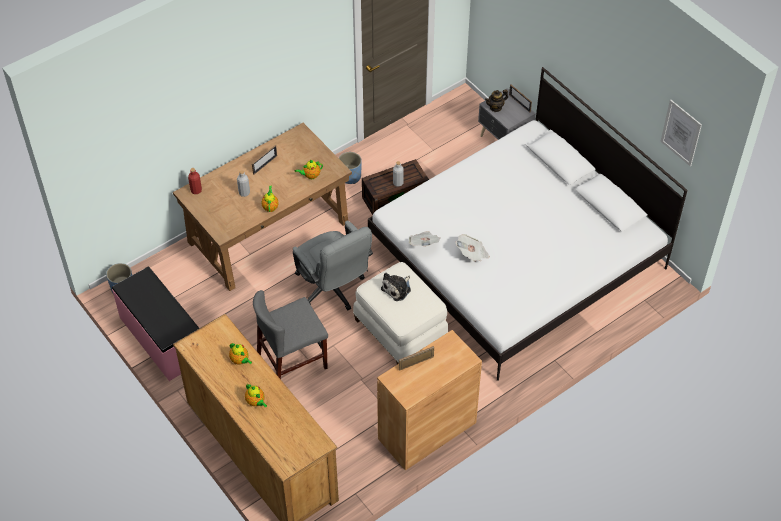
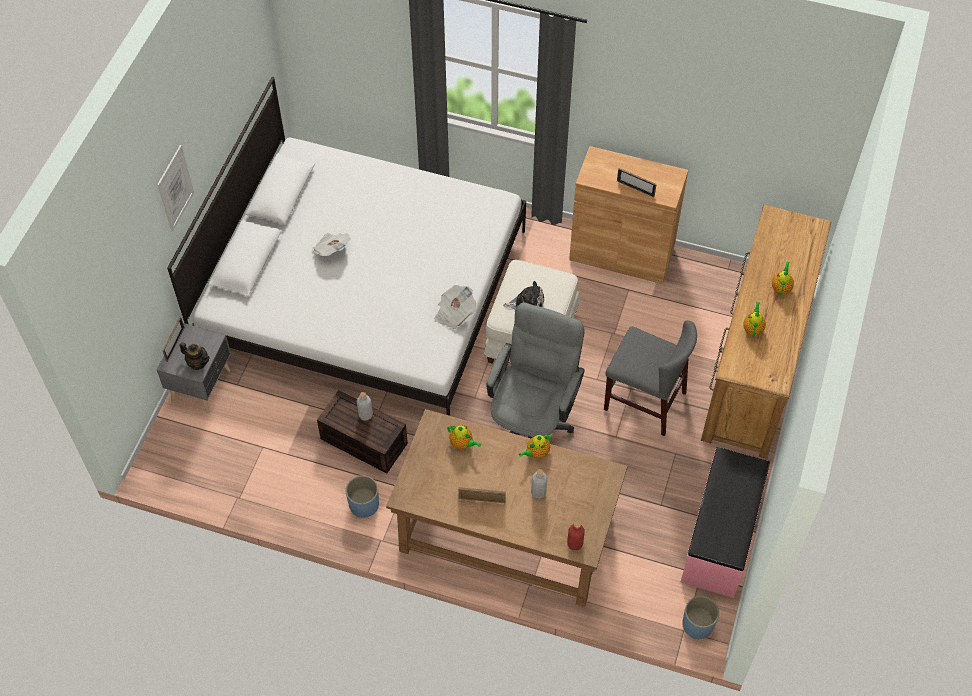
camera: 125 degrees left, 5 degrees up
(472, 254) = (434, 268): newspaper -> newspaper (332, 249)
(681, 132) = (246, 50): picture -> picture (175, 188)

